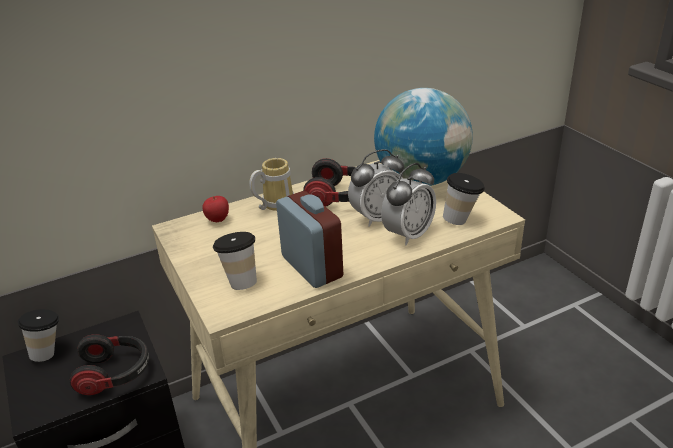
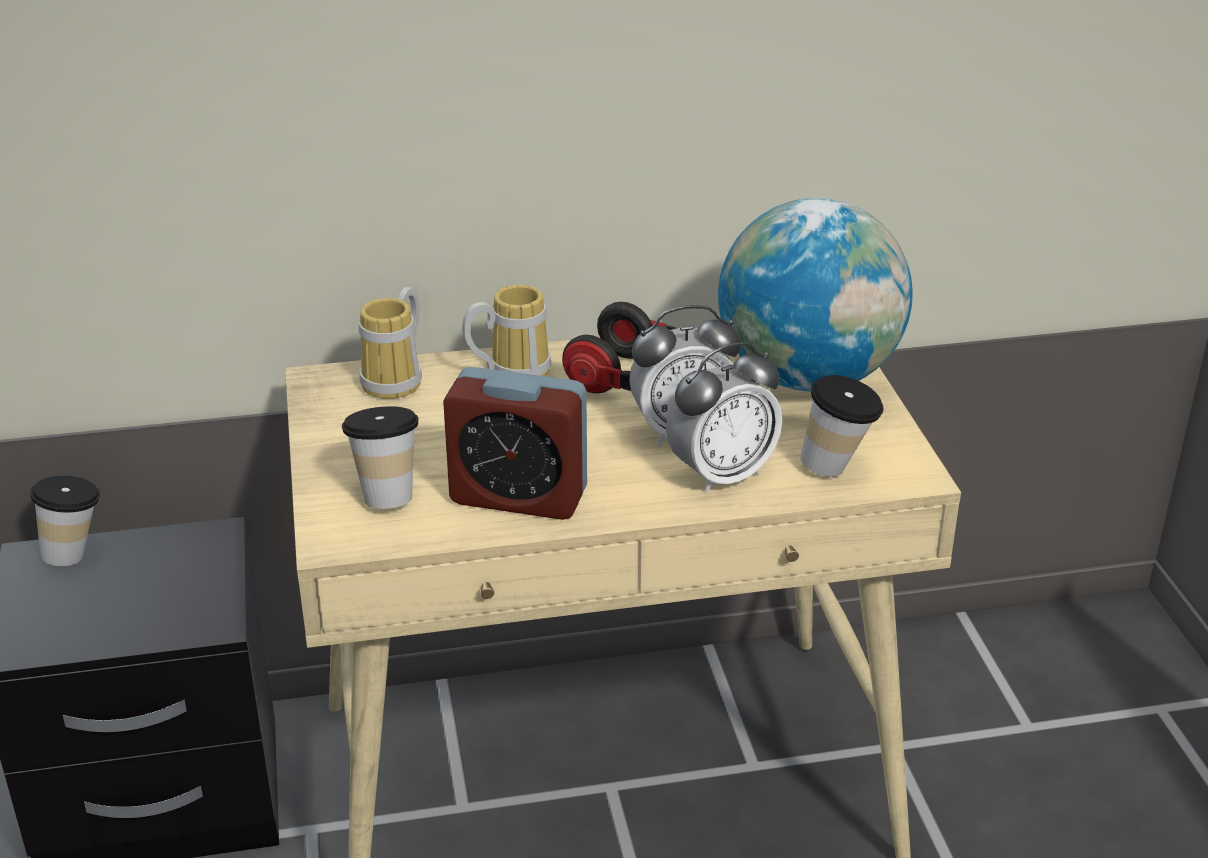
camera: 15 degrees right, 0 degrees up
(115, 374) = (166, 614): headphones -> none
(217, 220) = (399, 380): apple -> mug
(311, 267) = (518, 496): alarm clock -> alarm clock turned 120 degrees clockwise

